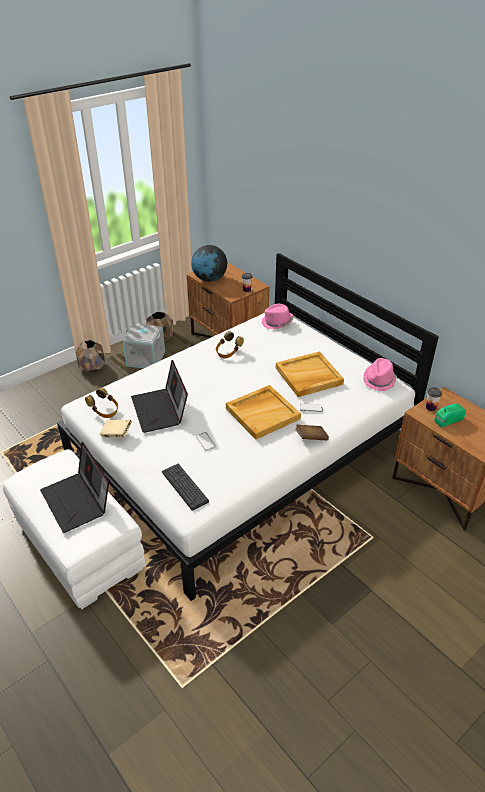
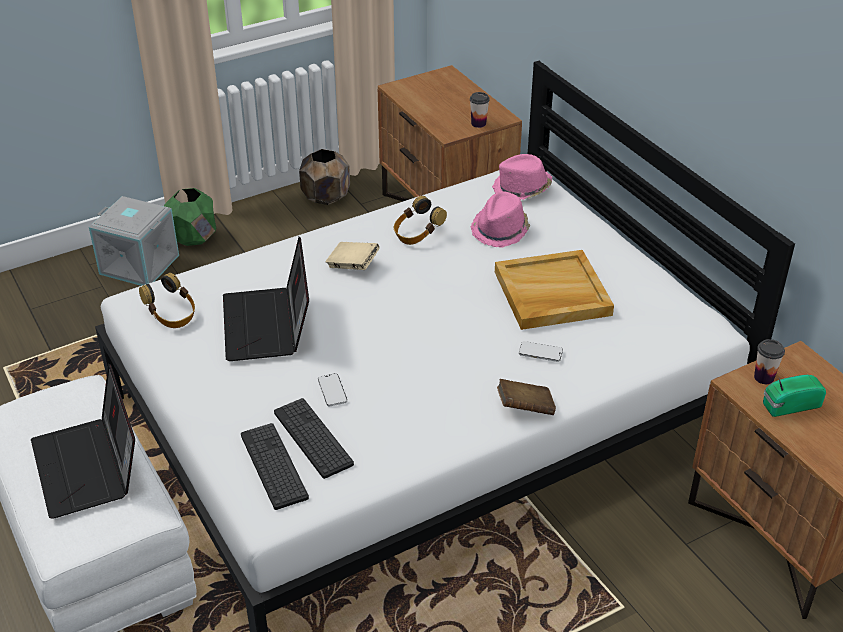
camera: 10 degrees right, 0 degrees up
(92, 367) = (194, 237): brown planter -> green planter
(116, 434) = (181, 358): beige book -> beige book (353, 265)
(146, 358) = (291, 231): grey storage box -> grey storage box (140, 264)
(202, 469) = (313, 438): none -> keyboard
(209, 279) = (416, 99): globe -> none
(263, 413) = (449, 351): beige tray -> none
(379, 380) = (684, 315): pink hat -> pink hat (500, 230)

